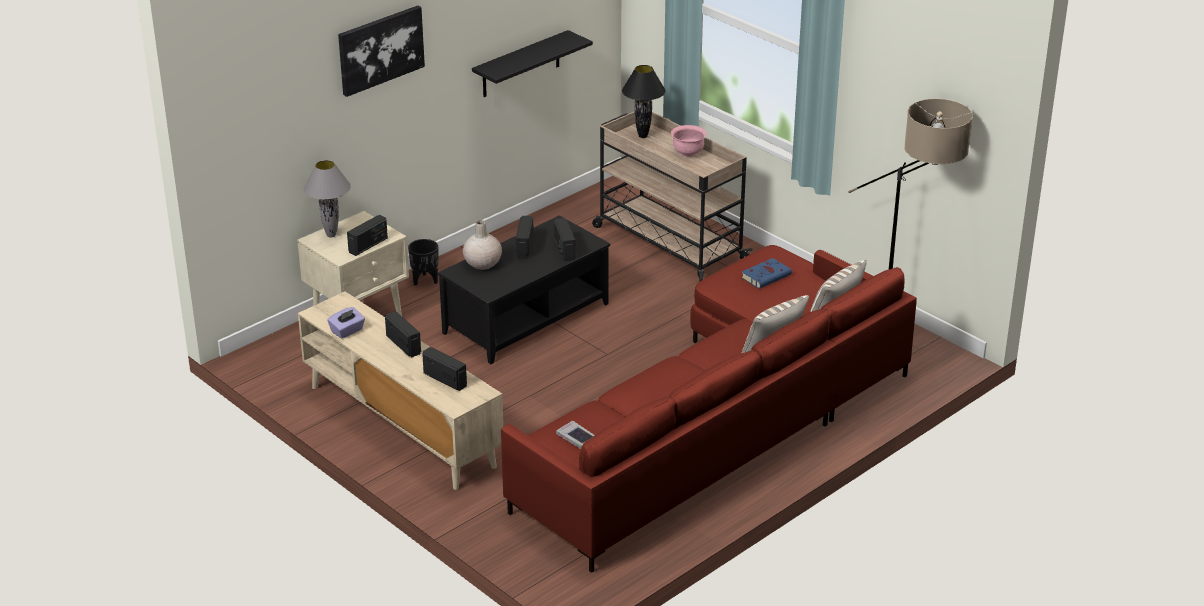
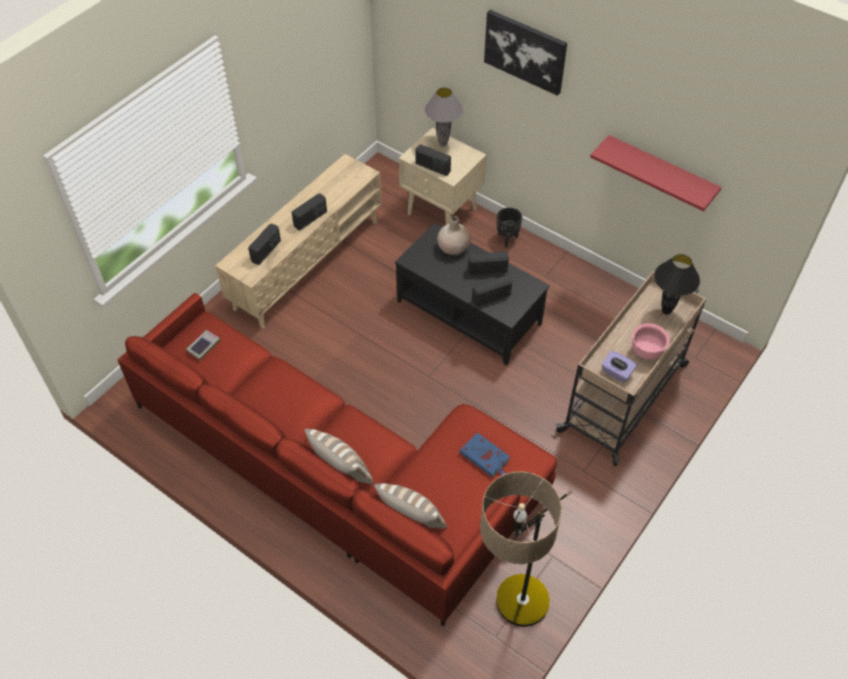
camera: 80 degrees right, 20 degrees up
(347, 331) = (324, 184): purple tissue box -> purple tissue box (616, 372)
(521, 65) = (660, 173): black shelf -> red shelf

